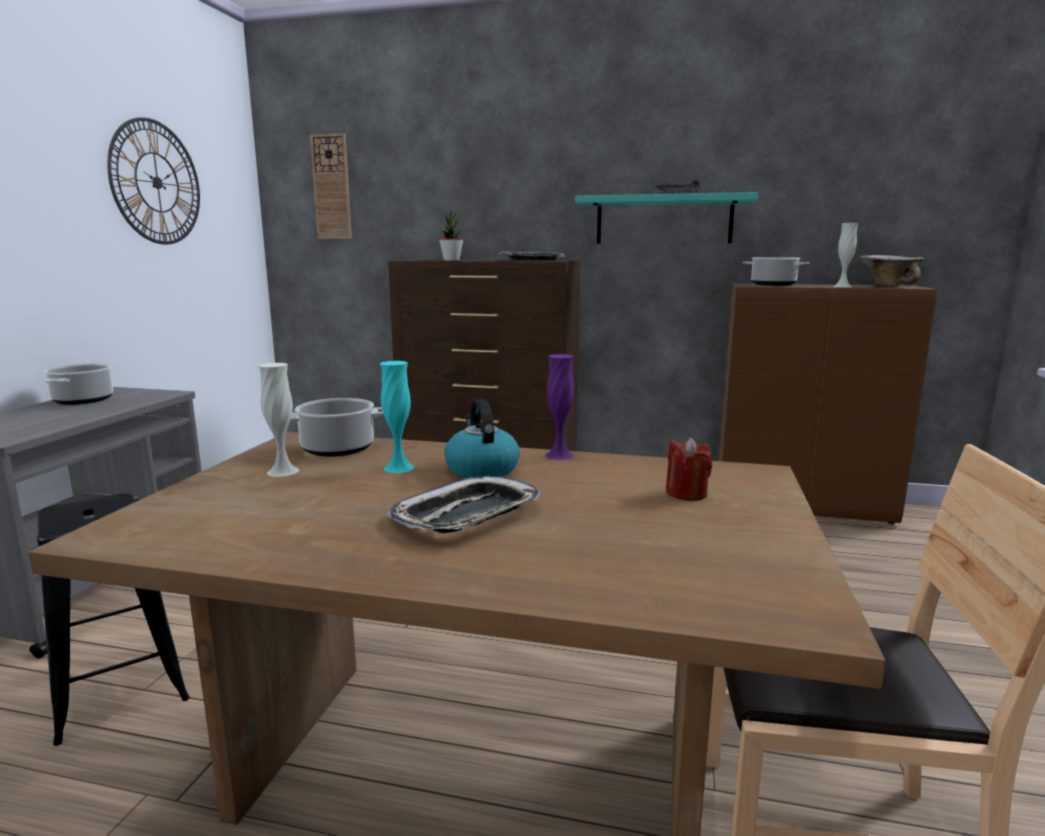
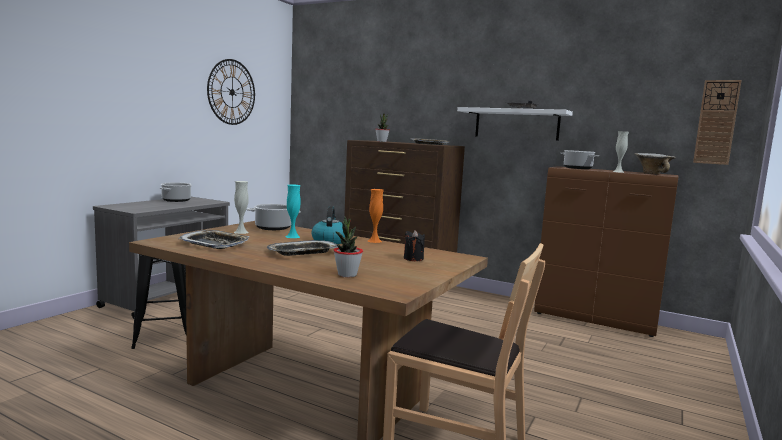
camera: 15 degrees right, 5 degrees down
(254, 521) = (215, 244): none -> tray
(331, 187) = (329, 96): wall clock -> wall clock (716, 122)
(559, 455) = (374, 241): purple vase -> orange vase
(636, 574) = (347, 275): none -> potted plant
(663, 220) = (516, 124): turquoise shelf -> white shelf
(686, 493) = (413, 259): red candle -> black candle

